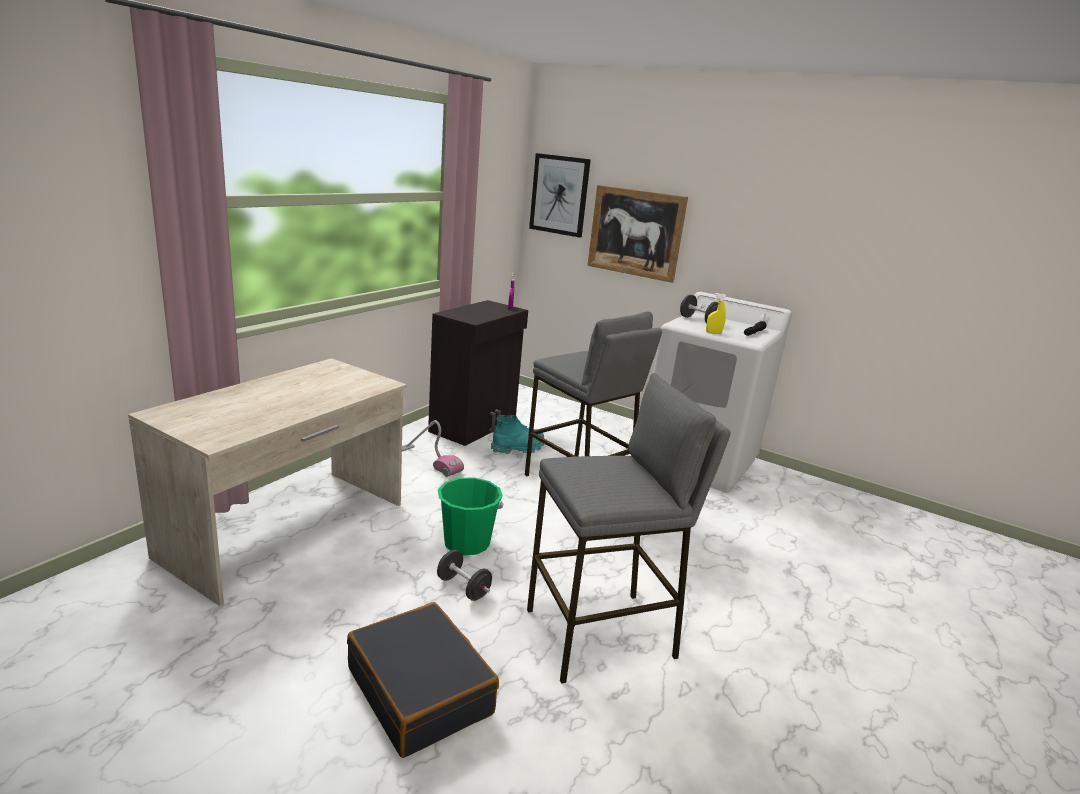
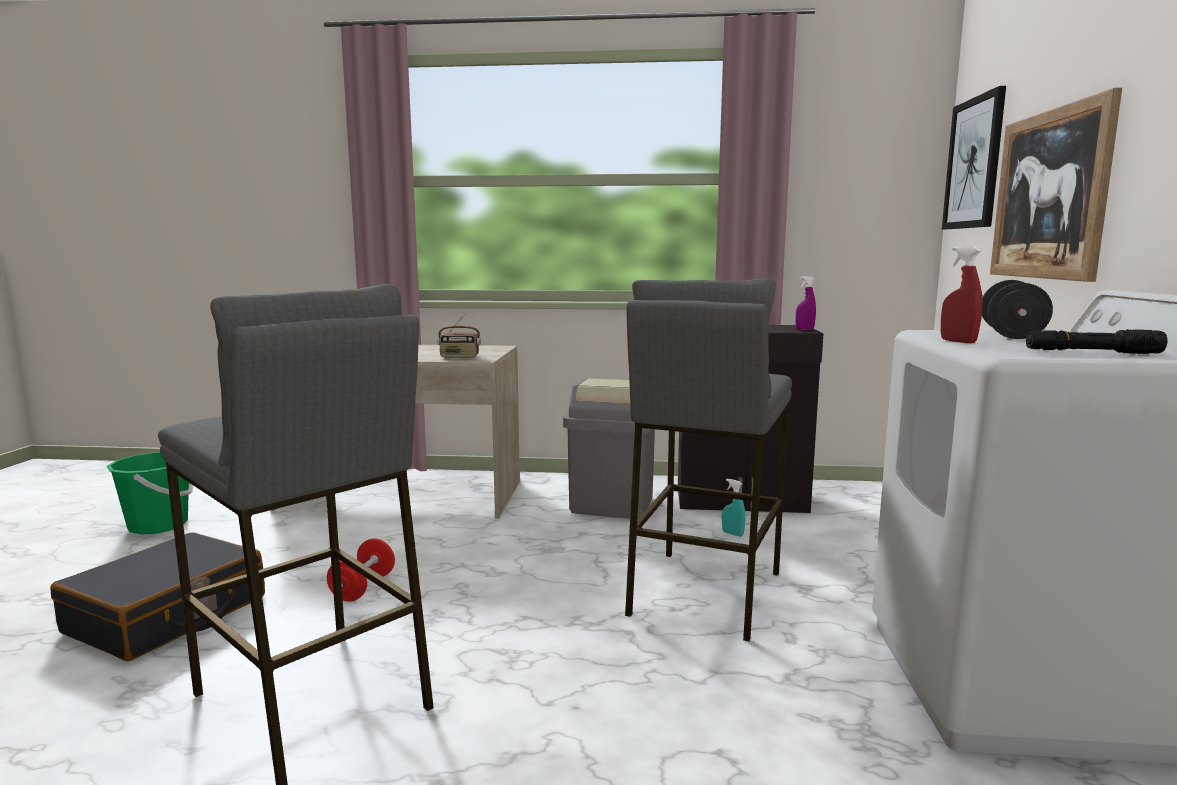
camera: 65 degrees right, 10 degrees down
(363, 386) = (459, 357): none -> radio
(429, 460) = (612, 504): vacuum cleaner -> grey trash can
(463, 588) = (363, 588): black dumbbell -> red dumbbell
(467, 543) = (457, 566): green bucket -> green bucket (158, 525)
(518, 448) = (732, 534): turquoise boot -> turquoise spray bottle
(713, 333) = (958, 341): yellow spray bottle -> red spray bottle

